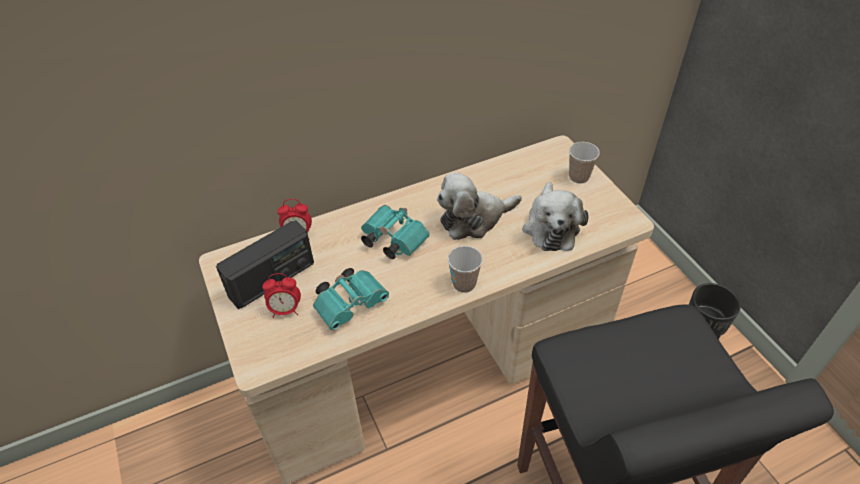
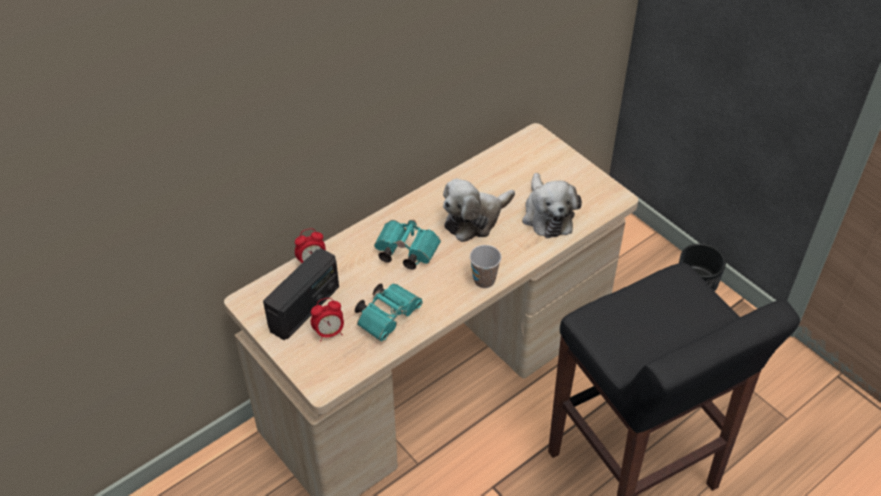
camera: 15 degrees left, 0 degrees up
(579, 177) = (560, 163): cup -> none

